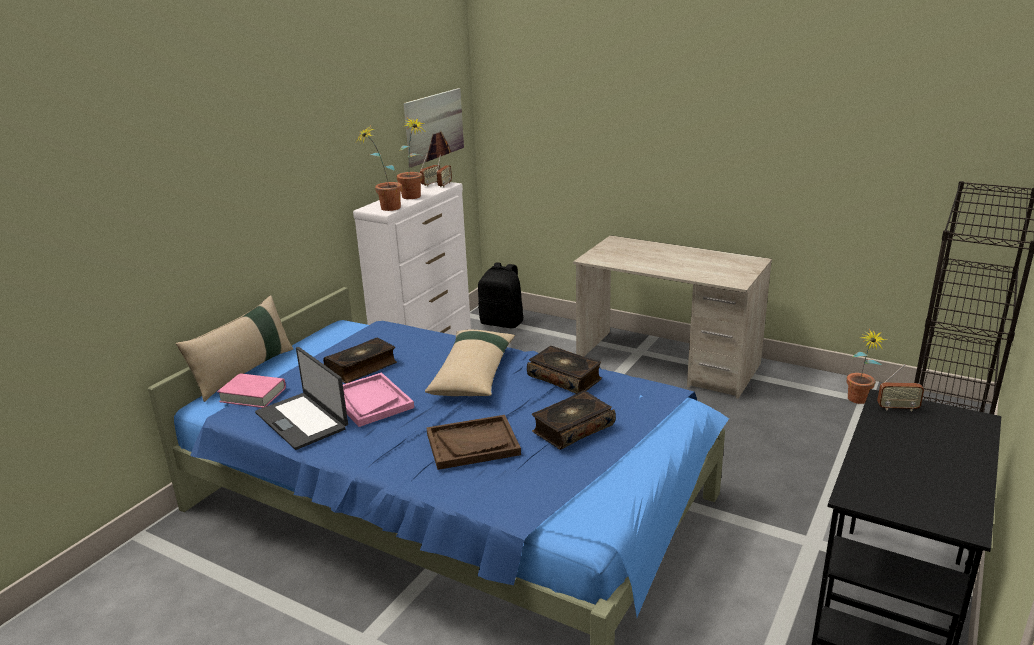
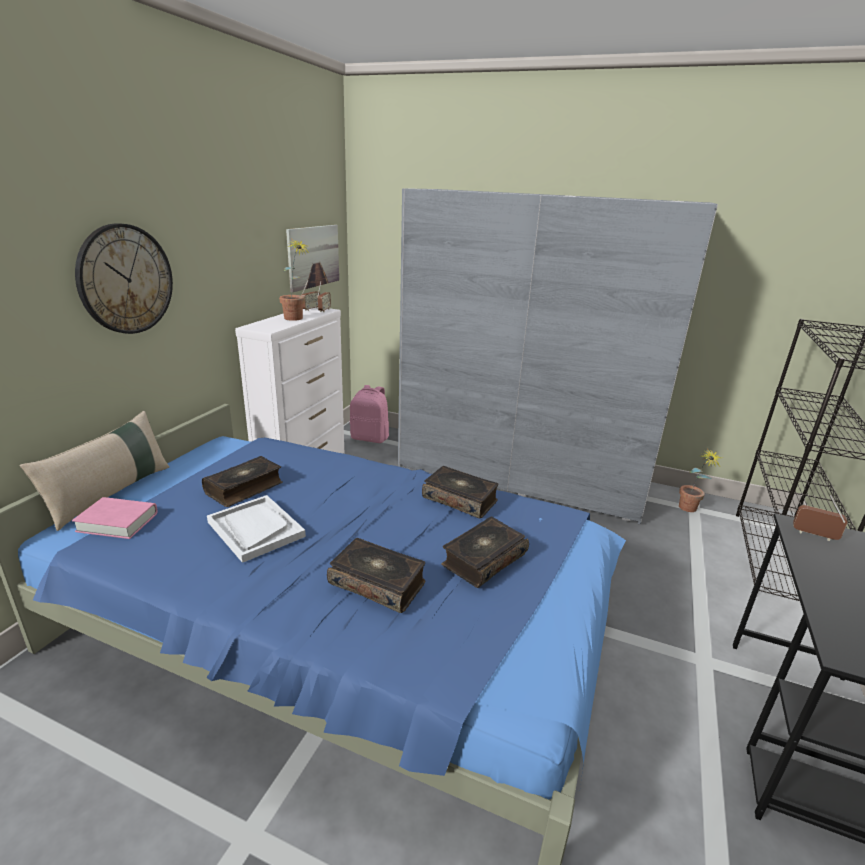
camera: 10 degrees left, 0 degrees up
(255, 175) = (125, 279): none -> wall clock
(302, 420) = (175, 555): laptop -> none
(370, 401) = (255, 529): pink tray -> white tray
(385, 209) = (268, 328): potted plant -> none
(473, 373) = (365, 494): beige pillow -> none
(473, 444) = (378, 583): brown tray -> book
(502, 323) = (370, 438): black backpack -> pink backpack
(667, 363) = (520, 475): beige desk -> grey wardrobe
(897, 408) = (814, 535): radio -> radio turned 150 degrees counterclockwise

